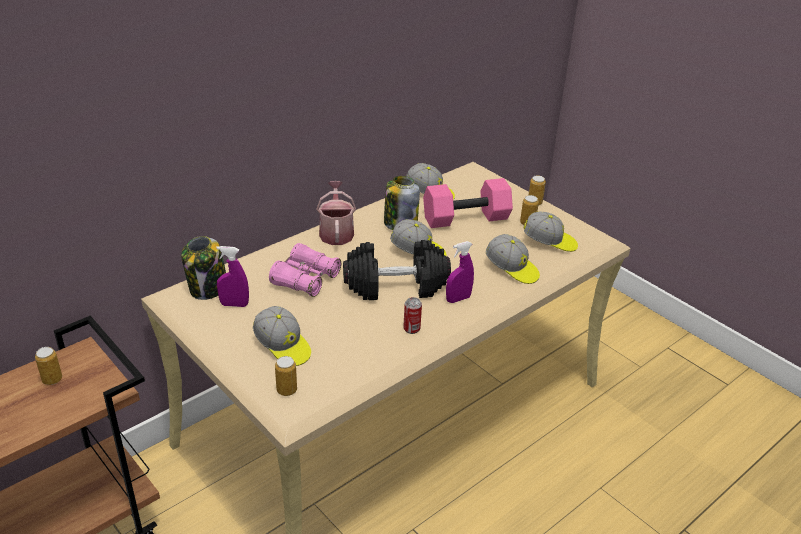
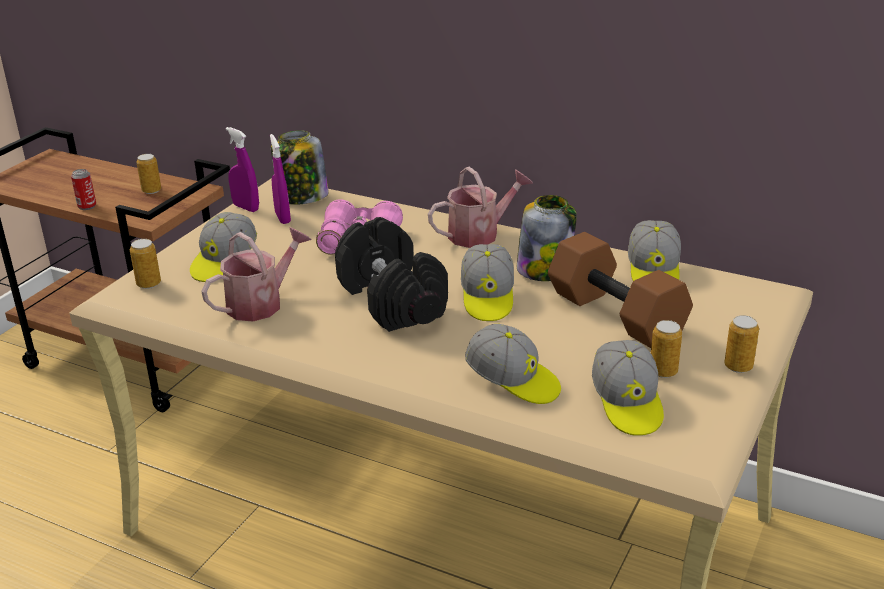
camera: 70 degrees right, 5 degrees down
(359, 340) = (261, 303): none -> watering can
(411, 329) = (306, 332): can -> can (87, 206)
(458, 299) = (398, 352): purple spray bottle -> purple spray bottle (246, 208)
(466, 217) = (618, 315): pink dumbbell -> brown dumbbell
(512, 269) = (513, 382): cap -> cap turned 75 degrees counterclockwise

